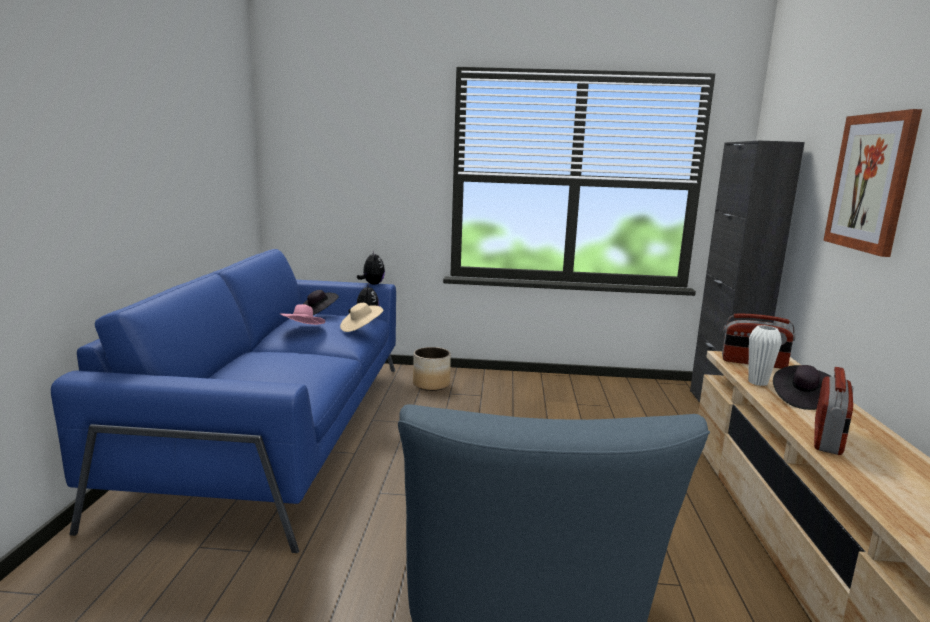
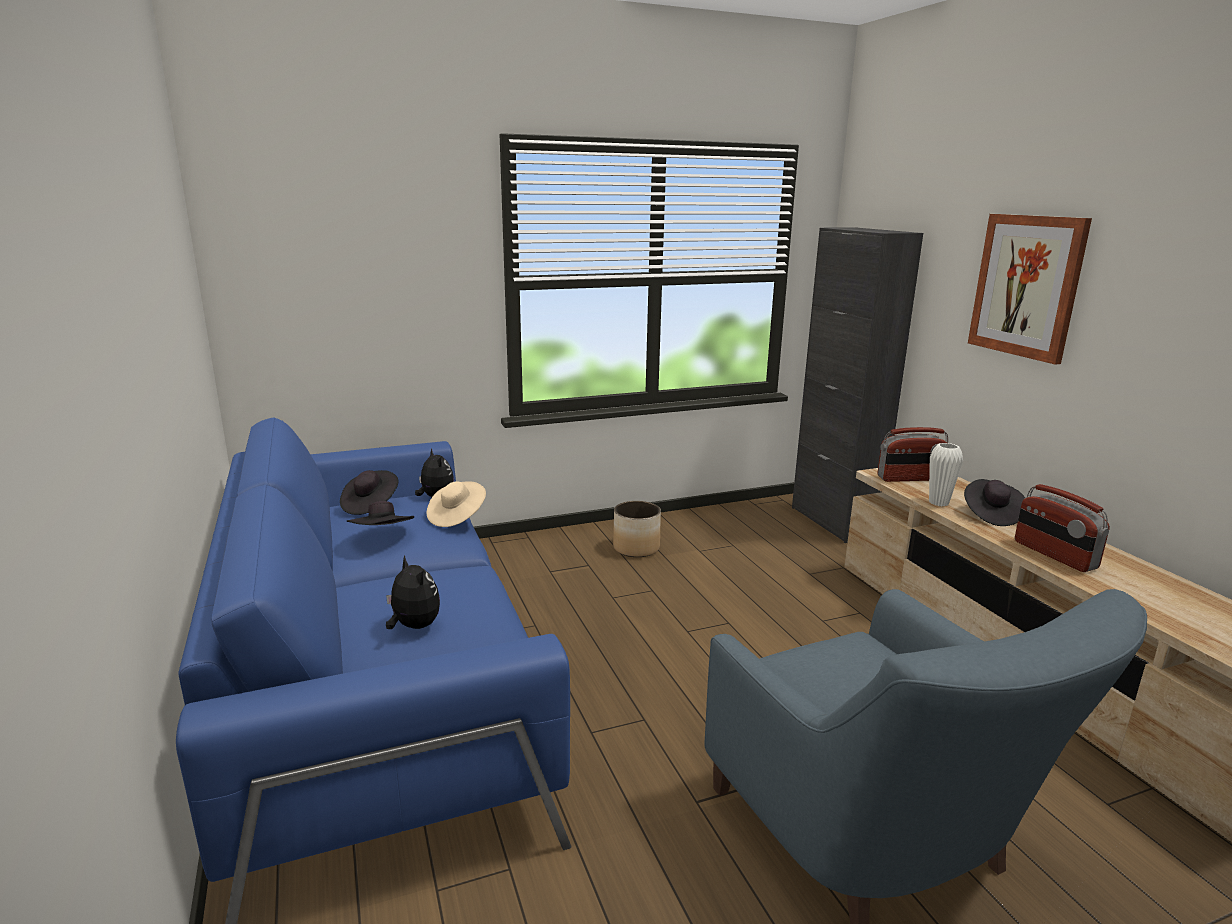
camera: 25 degrees left, 5 degrees up
(303, 329) = (383, 536): pink hat -> black hat
(372, 284) = (419, 446): plush toy -> plush toy (413, 626)
(431, 384) = (516, 564): planter -> planter (636, 548)
(828, 438) = (1054, 555): radio -> radio turned 150 degrees clockwise

